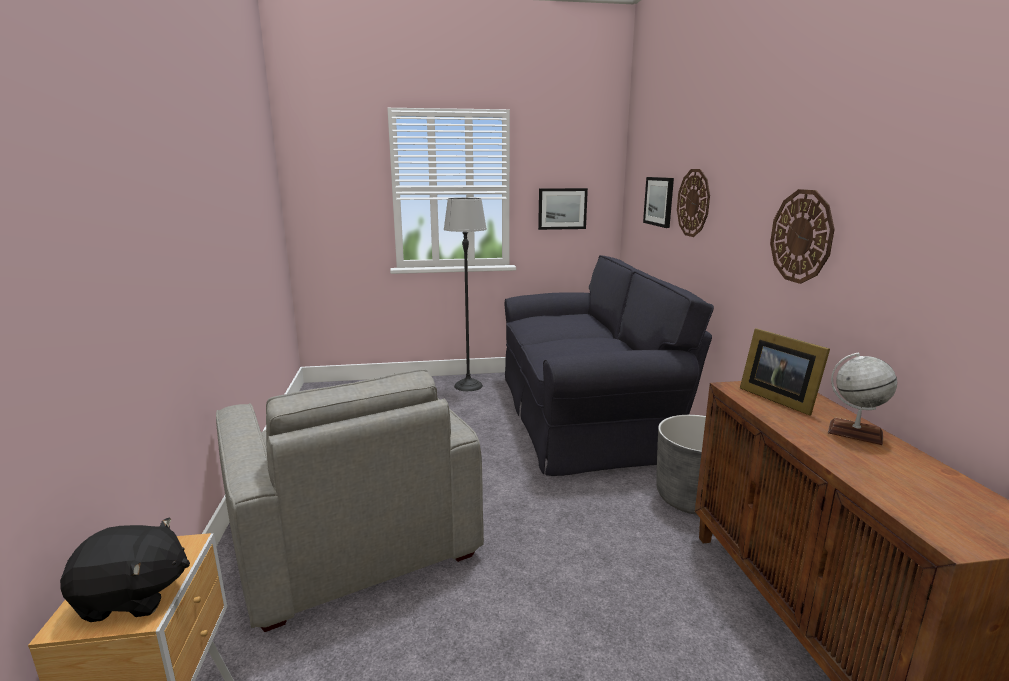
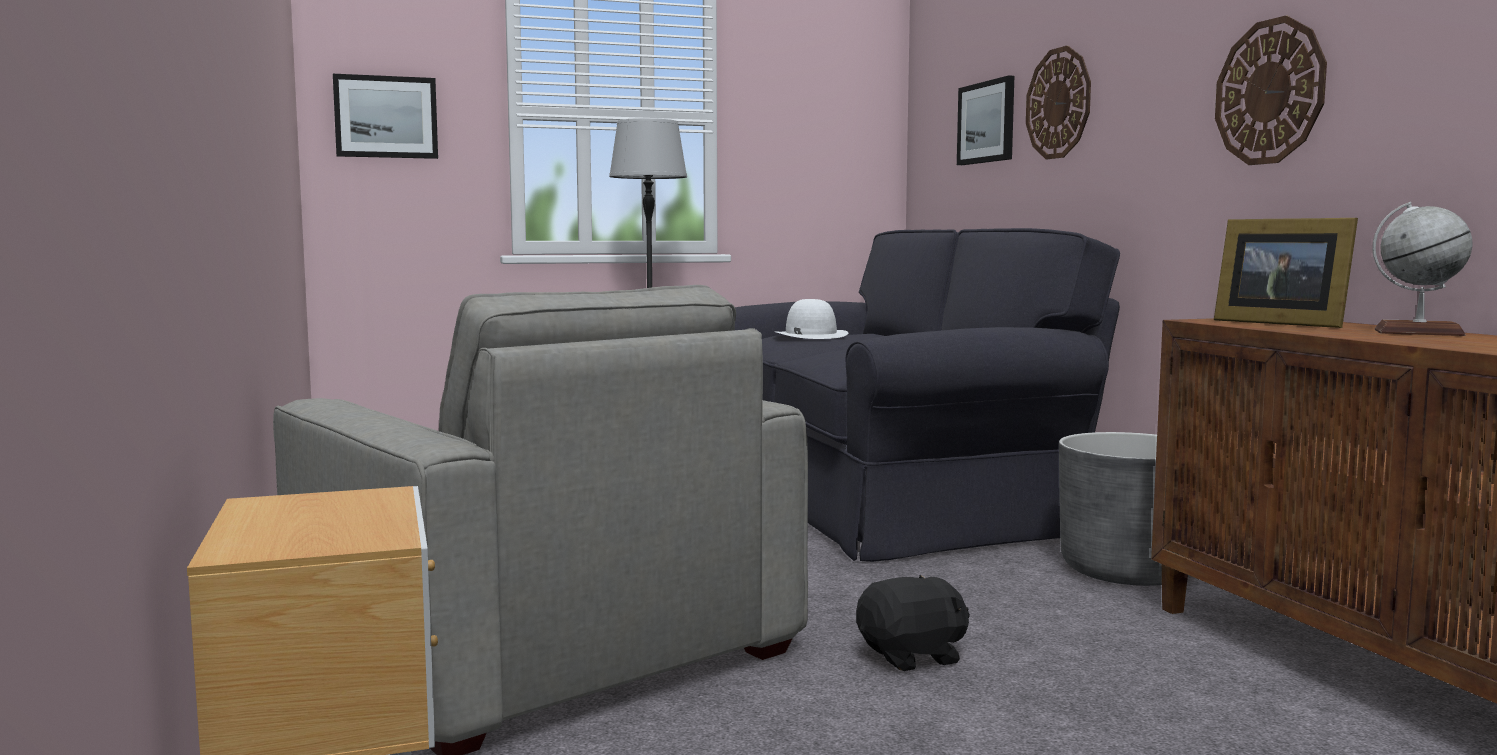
camera: 10 degrees left, 10 degrees down
(133, 597) = (339, 529): black plush toy -> black plush toy (912, 656)
(550, 321) = (810, 335): none -> white hat
(562, 208) = (807, 155): picture -> picture (386, 117)

